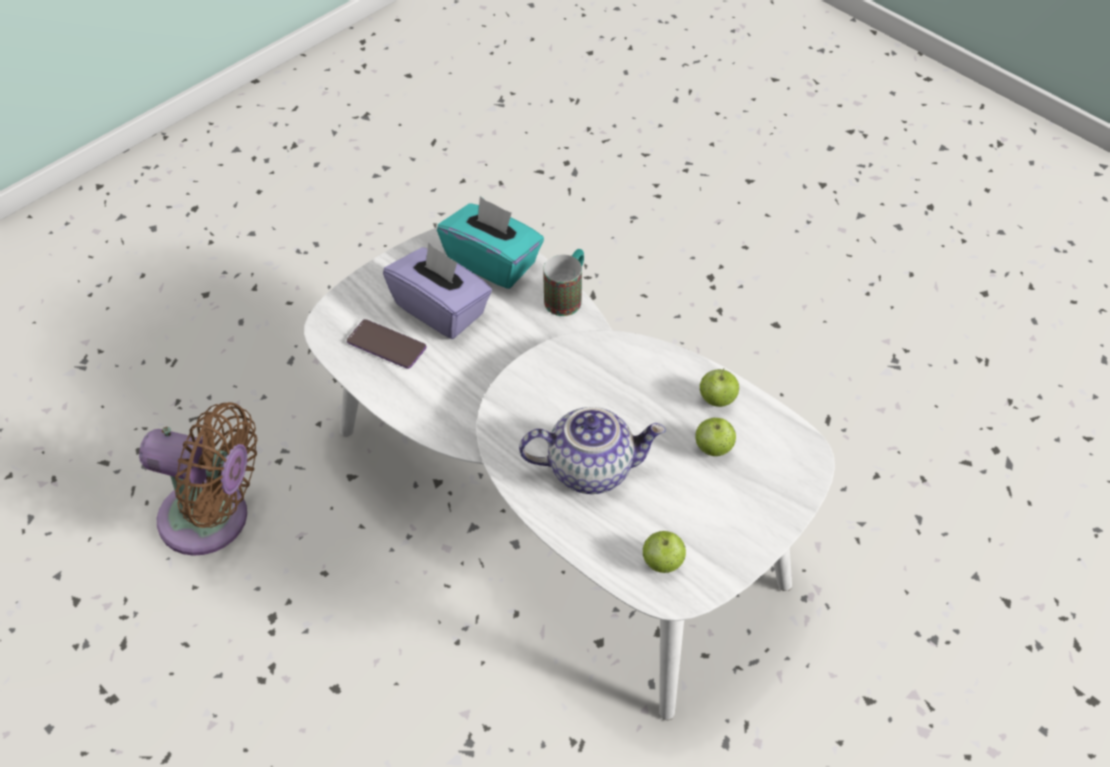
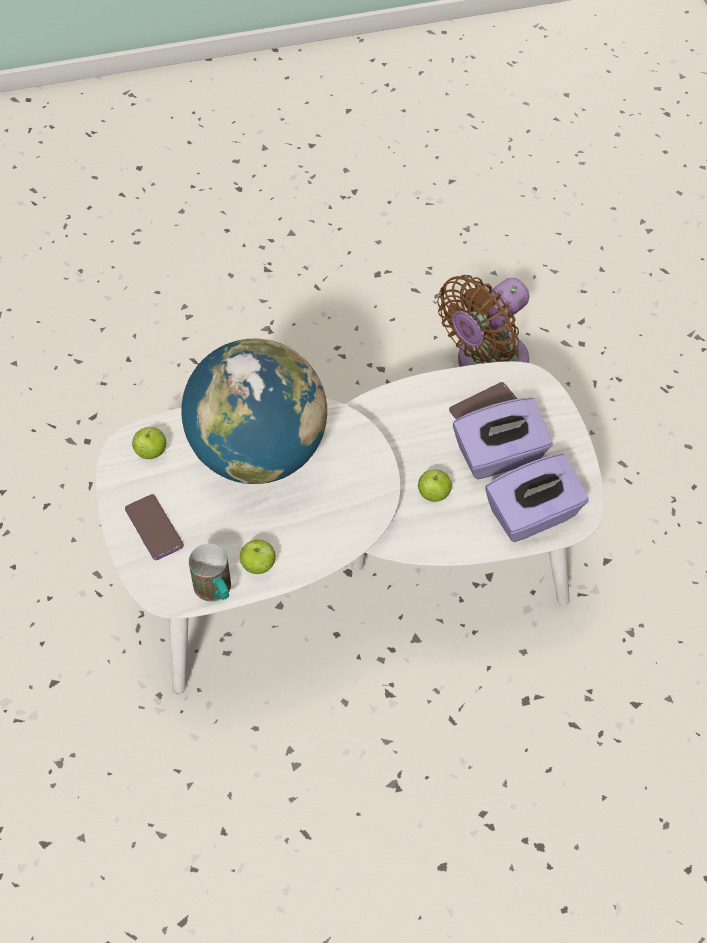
camera: 120 degrees right, 5 degrees up
(493, 262) = (533, 515): turquoise tissue box -> purple tissue box
(567, 296) = (458, 548): mug -> mug (216, 592)
(591, 468) = (258, 453): teapot -> globe
(714, 449) = (217, 536): apple -> apple (433, 494)
(747, 506) = (154, 528): none -> phone

